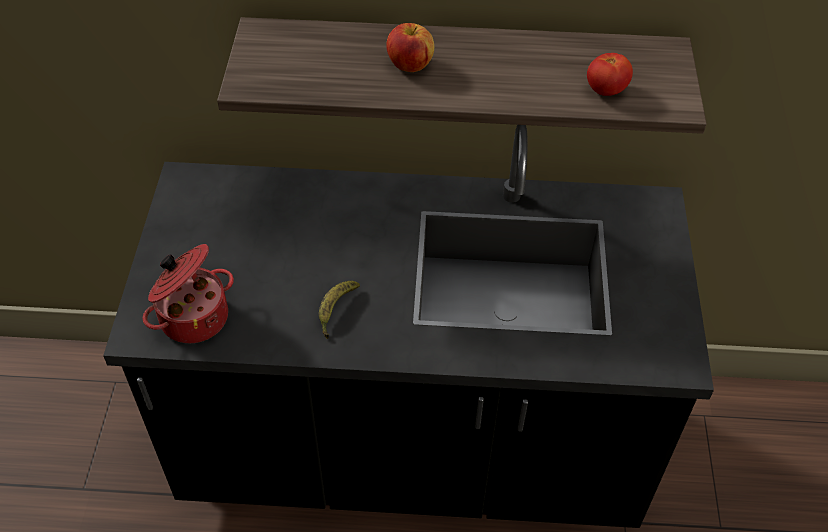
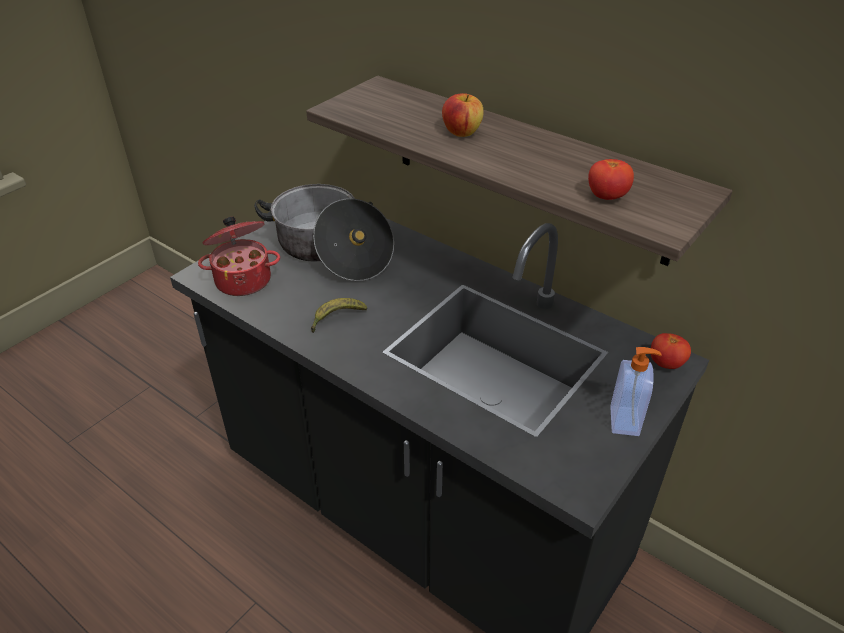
camera: 35 degrees right, 10 degrees down
(254, 234) = (331, 250): none -> cooking pot
(654, 208) = (666, 364): none -> tomato
(665, 281) = (626, 421): none -> soap dispenser

